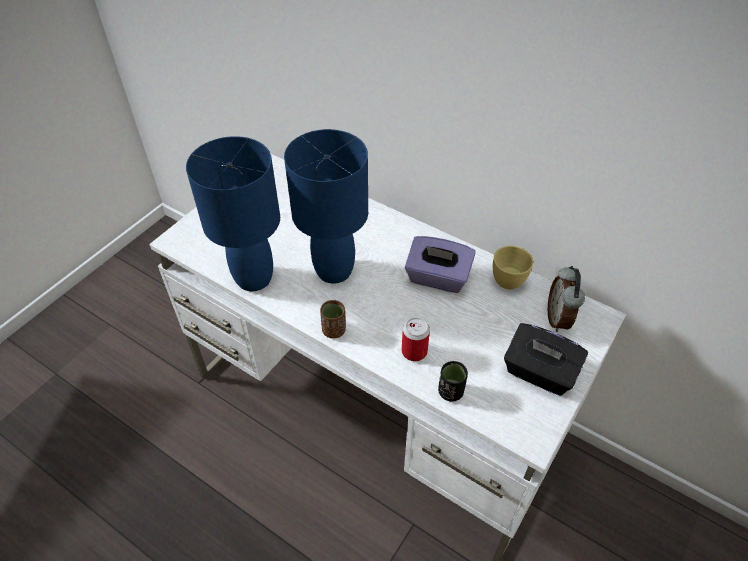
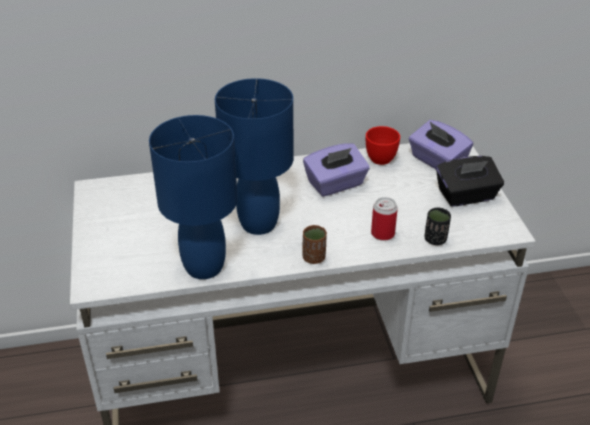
camera: 45 degrees left, 10 degrees down
(510, 278) = (379, 157): yellow cup -> red cup
(559, 318) = (437, 161): alarm clock -> purple tissue box

